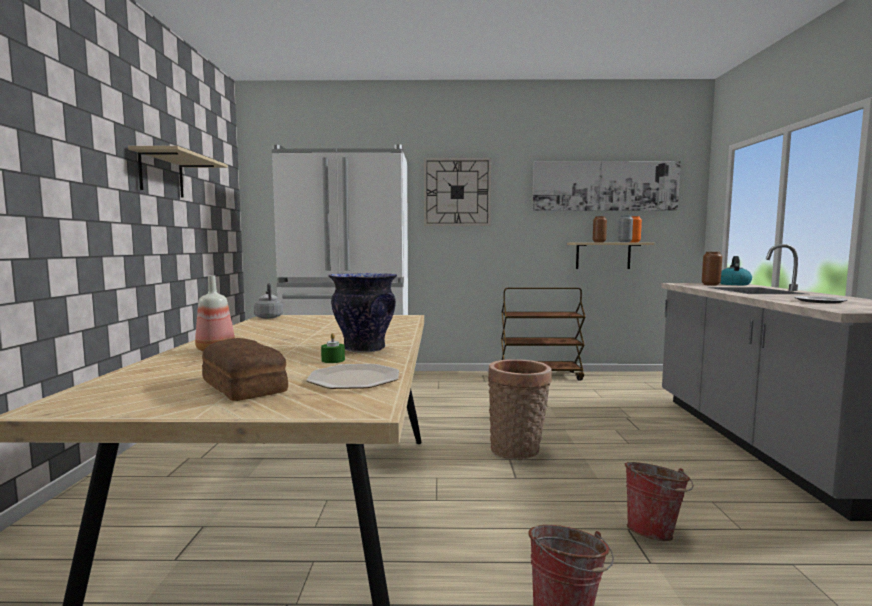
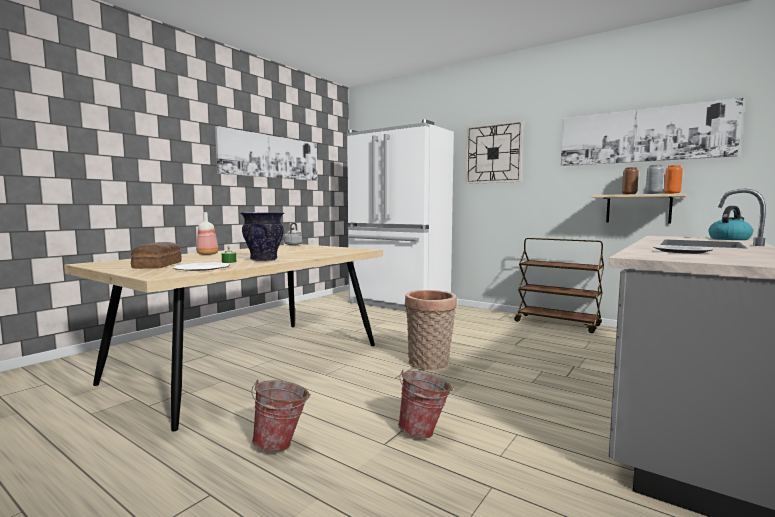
camera: 35 degrees right, 0 degrees up
(161, 175) = (271, 157): beige shelf -> picture
(710, 285) = (690, 238): brown vase -> none

